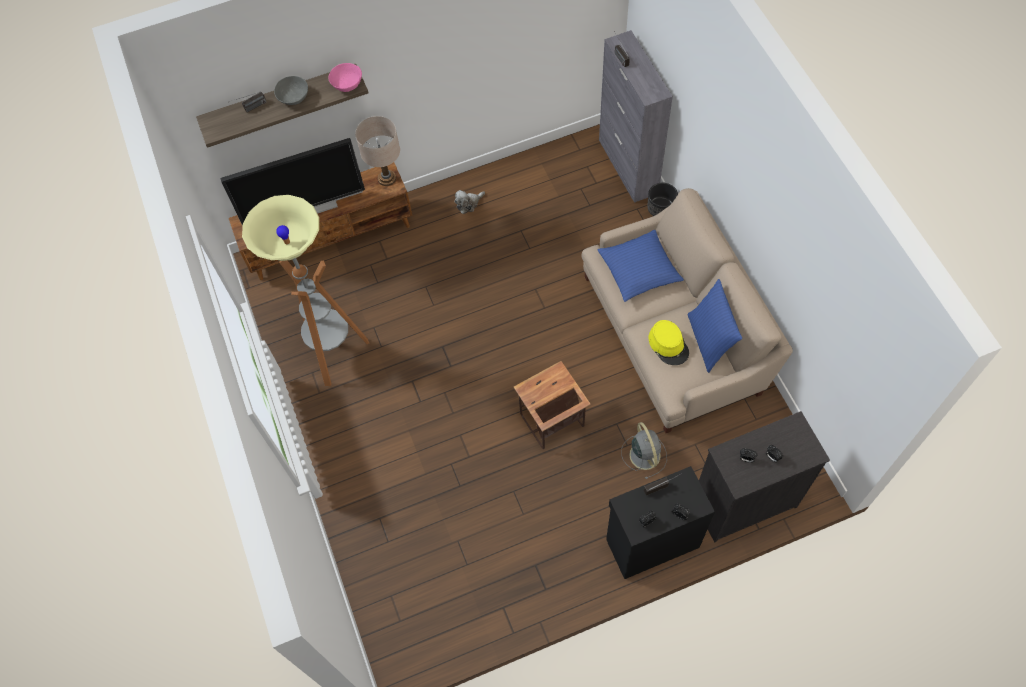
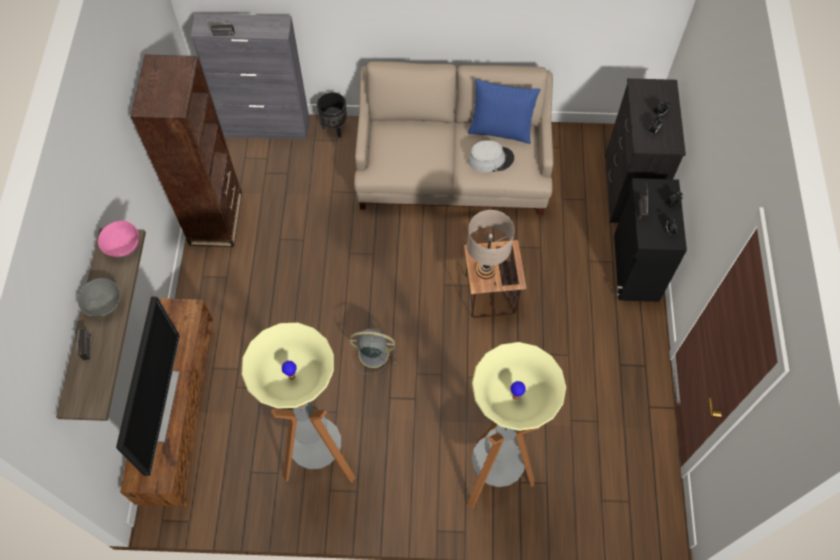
camera: 70 degrees left, 0 degrees up
(376, 494) = (494, 476): none -> floor lamp
(387, 178) = (175, 312): beige table lamp -> beige table lamp (486, 270)
(468, 204) = (221, 270): plush toy -> none
(515, 176) = (216, 218): none -> brown bookcase
(639, 270) = (405, 148): blue pillow -> none
(644, 454) = (554, 238): grey fan -> grey fan (372, 353)
(668, 345) = (490, 159): yellow hat -> grey hat

